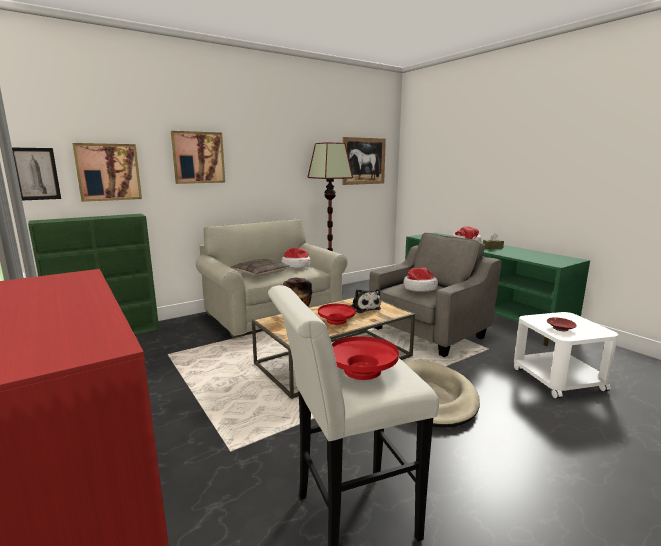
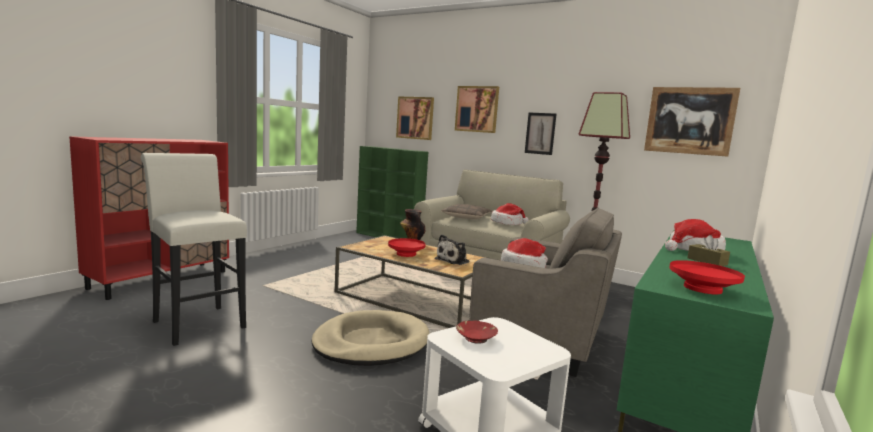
camera: 65 degrees right, 5 degrees down
(36, 174) = (380, 116): picture -> picture (540, 133)
(362, 371) = (196, 212): red bowl -> red bowl (702, 289)

